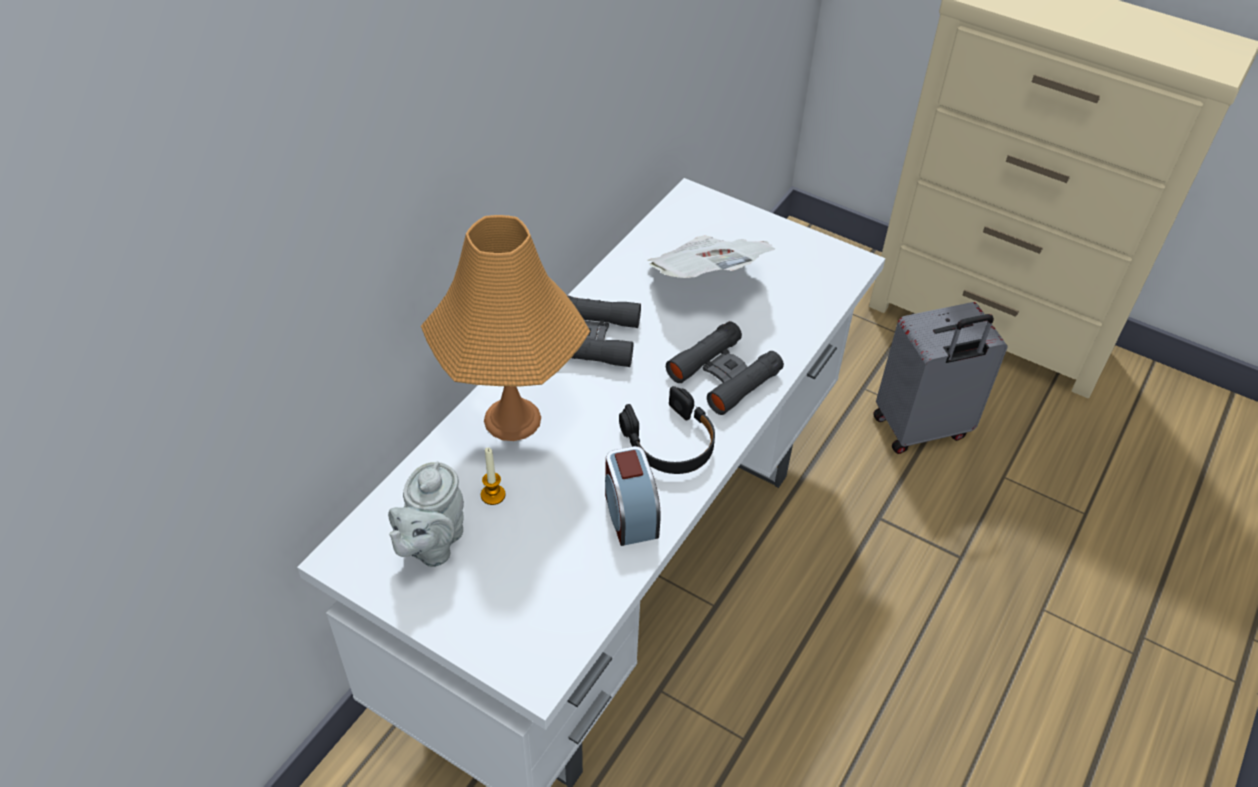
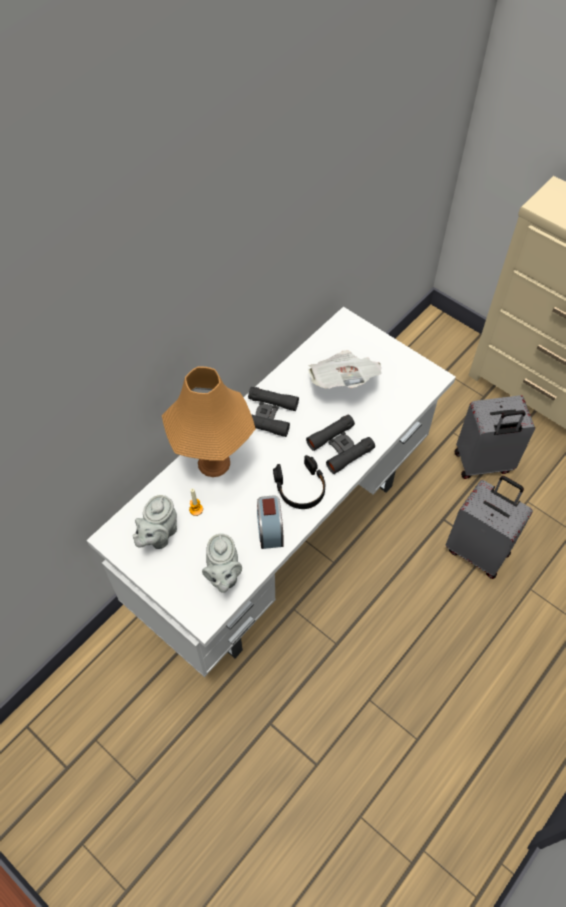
camera: 10 degrees right, 10 degrees up
(560, 597) = (223, 575): none -> grey teapot
(946, 560) = (478, 550): none -> grey suitcase

